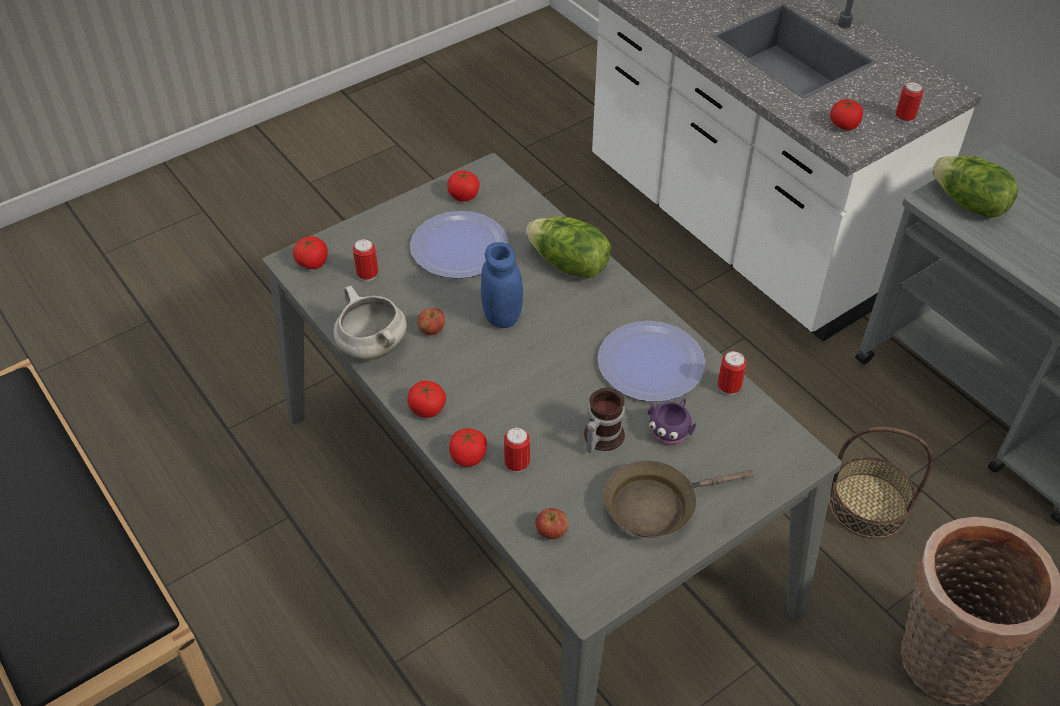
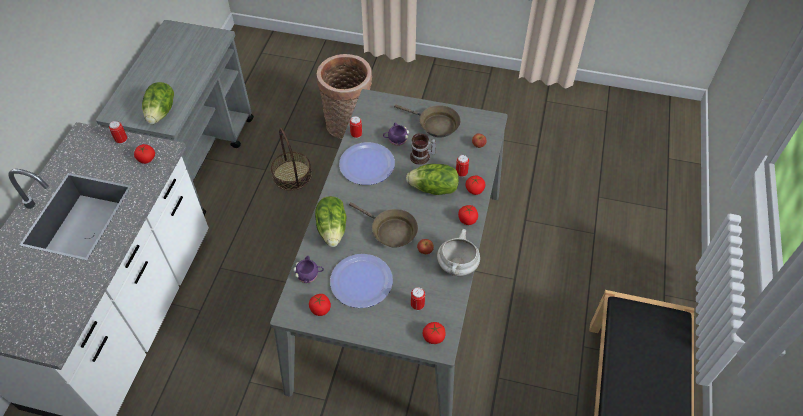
camera: 130 degrees left, 5 degrees up
(502, 316) = (390, 231): blue jar -> brown frying pan
(521, 210) = (309, 275): none -> purple mug
(523, 409) = (434, 189): none -> lettuce

